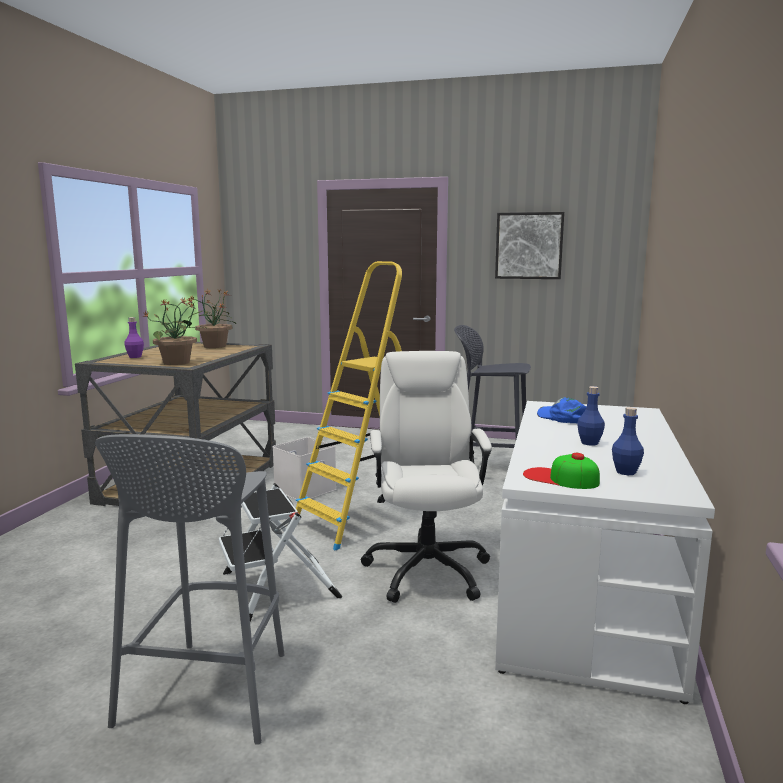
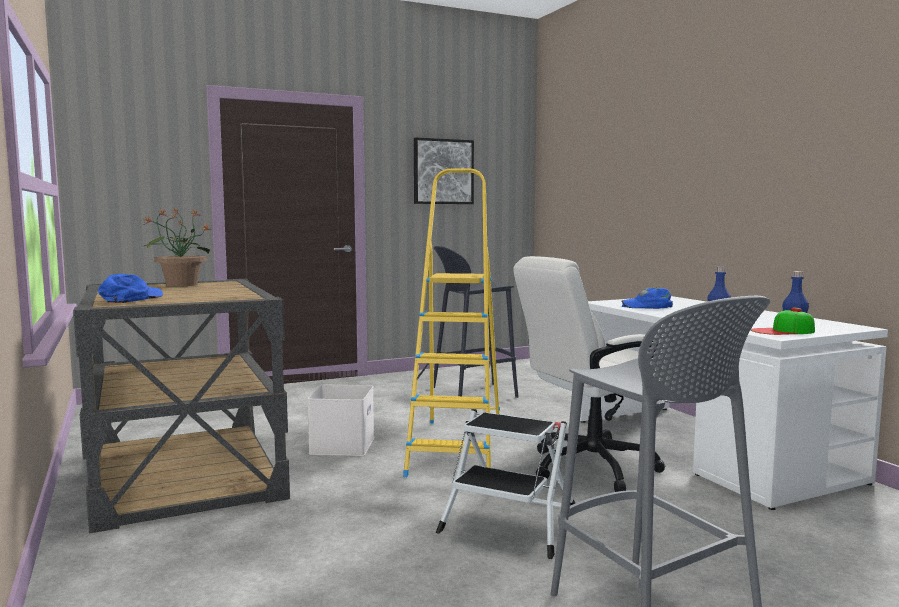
camera: 40 degrees left, 5 degrees down
(135, 357) = (131, 298): purple bottle -> blue cap
(177, 362) = (223, 297): potted plant -> none
(426, 568) = (587, 469): white office chair -> white office chair turned 75 degrees counterclockwise

